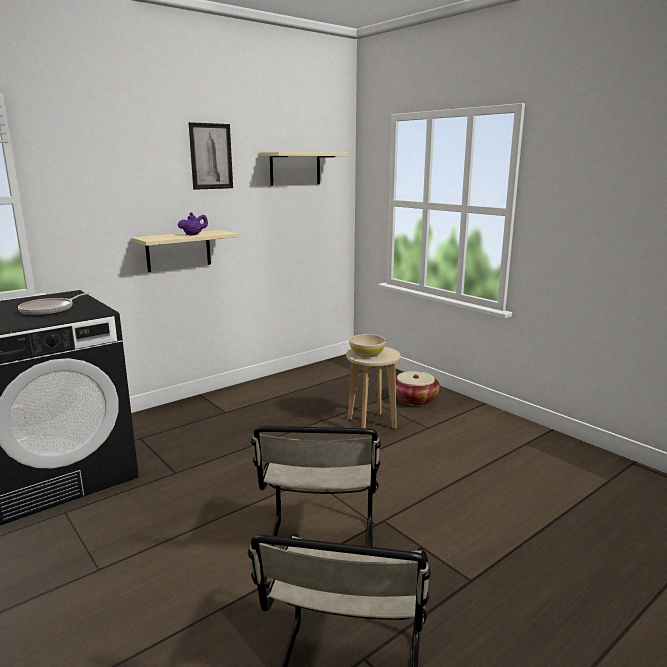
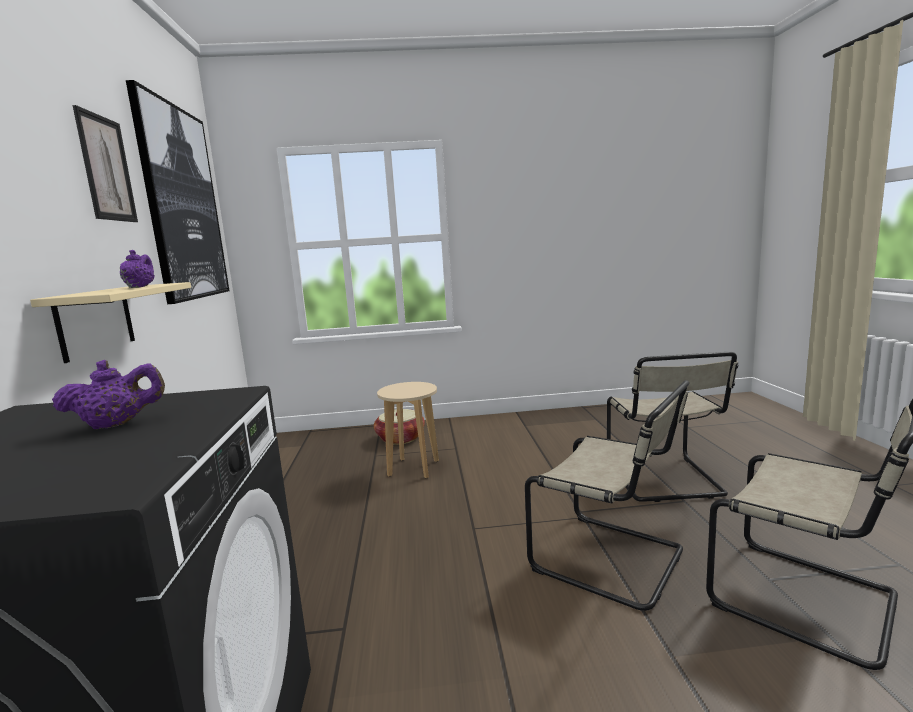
camera: 55 degrees left, 5 degrees down
(50, 310) = (117, 424): frying pan -> purple teapot
(295, 168) = (183, 204): beige shelf -> picture
(367, 354) = (404, 391): beige bowl -> none
(504, 559) = (665, 481): none -> beige chair

